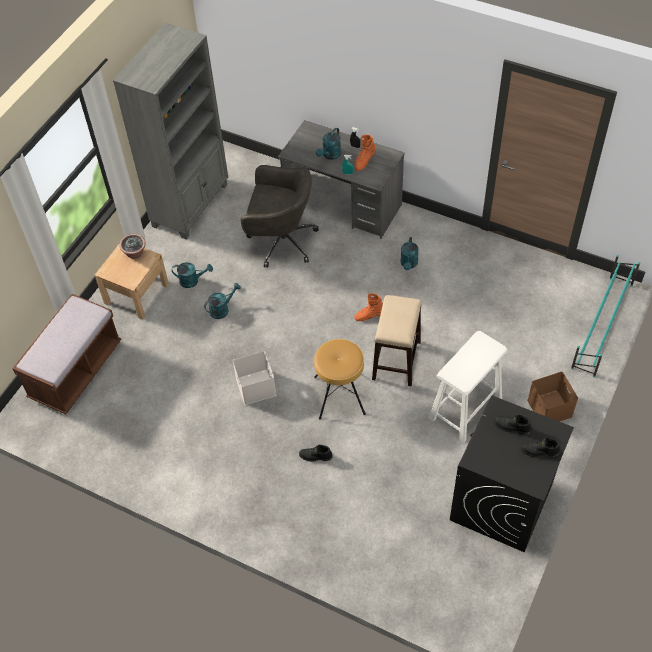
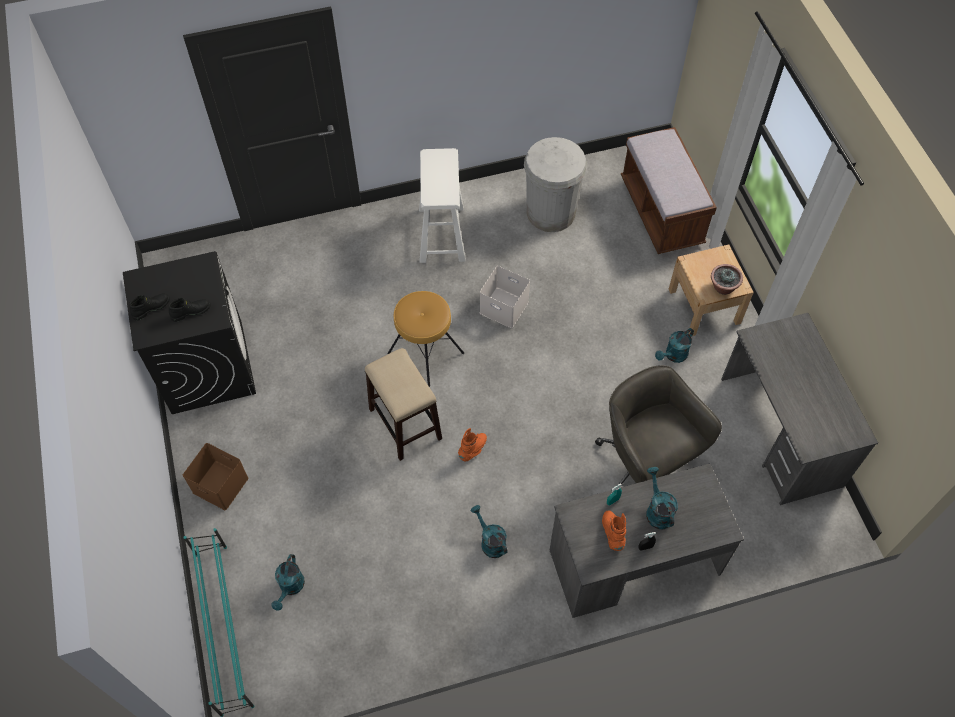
camera: 135 degrees right, 5 degrees up
(144, 431) = (550, 212): none -> white trash can
(191, 205) = (780, 432): grey bookcase -> grey desk
(222, 309) = (613, 350): turquoise watering can -> turquoise watering can (290, 588)
(281, 241) = (645, 463): grey office chair -> grey office chair turned 90 degrees clockwise
(315, 456) = (395, 291): black boot -> none
(465, 408) = (301, 425): white stool -> white stool (442, 234)

